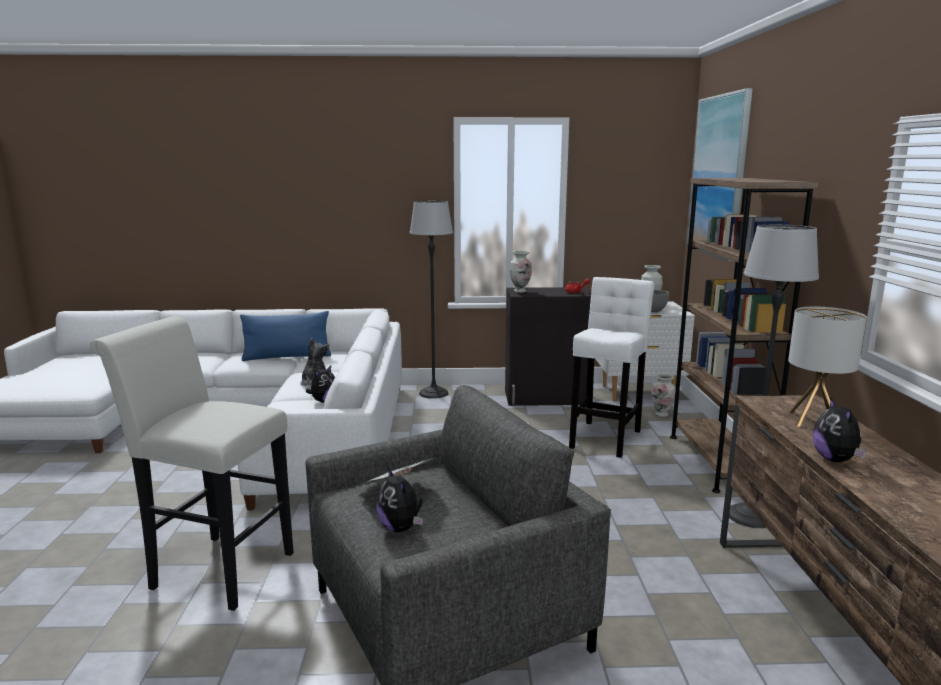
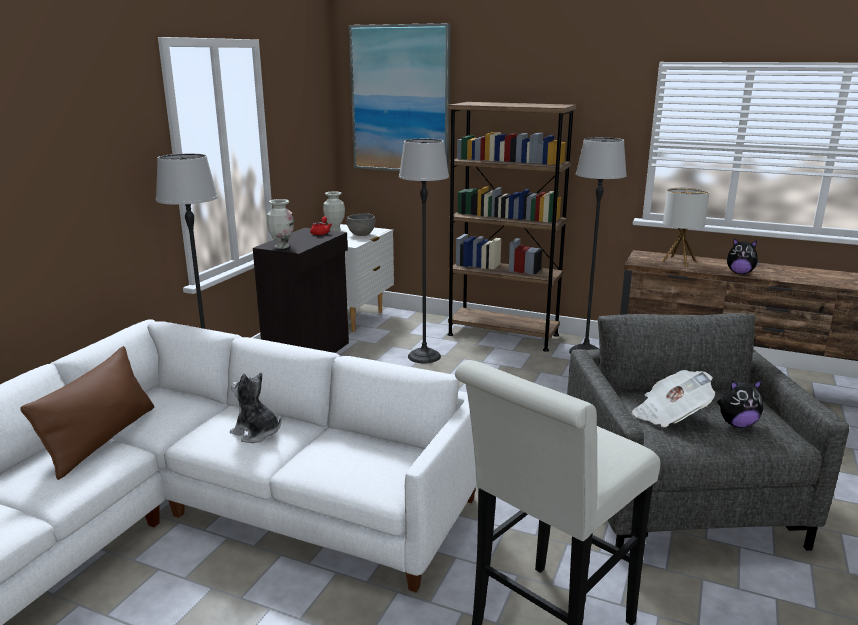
camera: 65 degrees left, 5 degrees up
(287, 357) = (102, 439): blue pillow -> brown pillow
(323, 401) = (328, 437): plush toy -> none
(606, 437) = (424, 356): white stool -> floor lamp
(661, 414) = (404, 324): vase -> none

